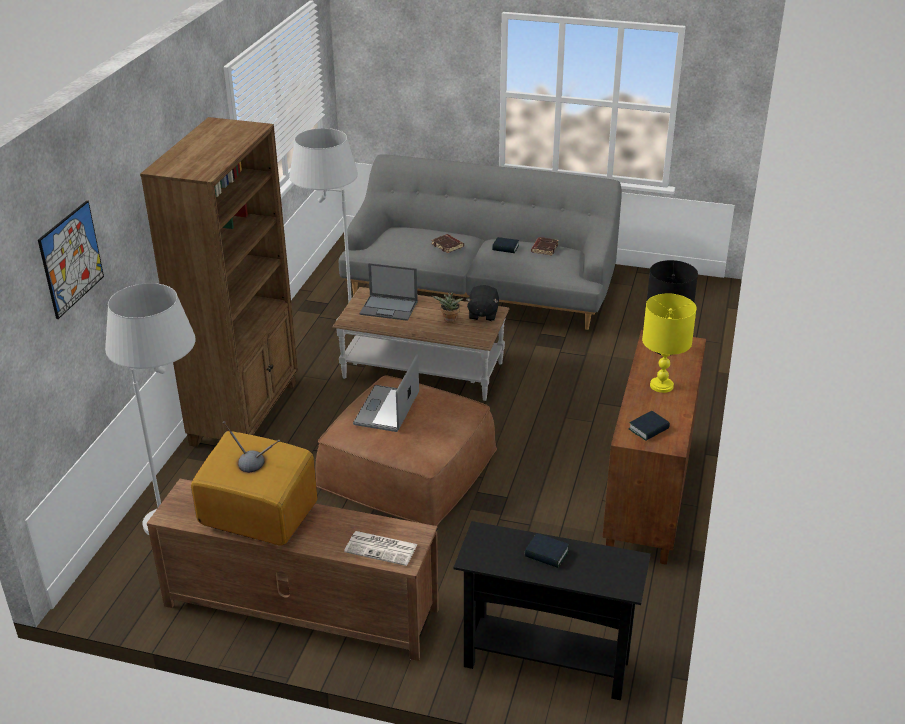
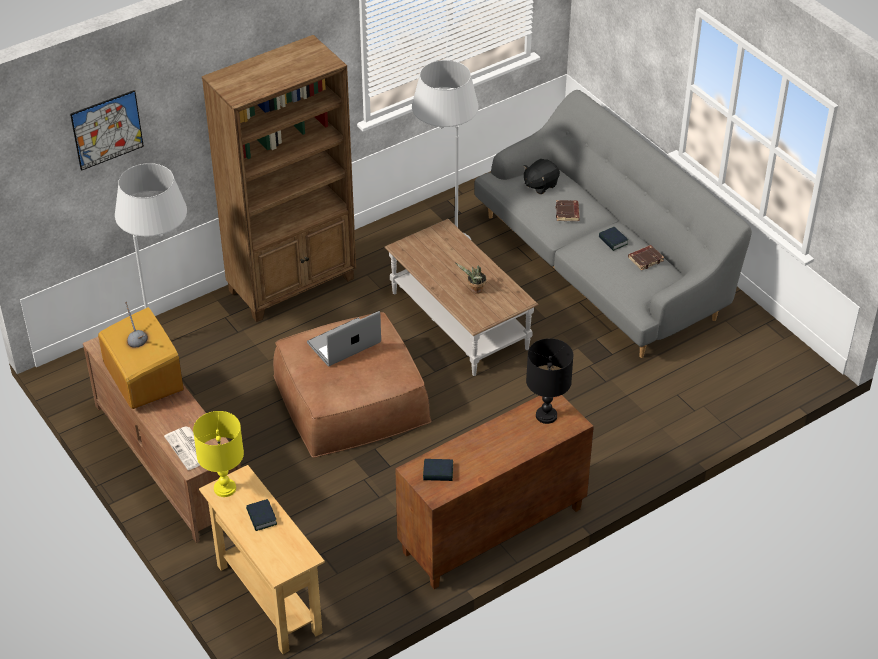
camera: 40 degrees right, 10 degrees up
(389, 308) = (444, 252): laptop -> none
(482, 314) = (507, 298): black plush toy -> black plush toy (540, 185)
(546, 662) = (269, 598): black console table -> beige console table
(661, 386) = (498, 445): yellow table lamp -> yellow table lamp (224, 489)

